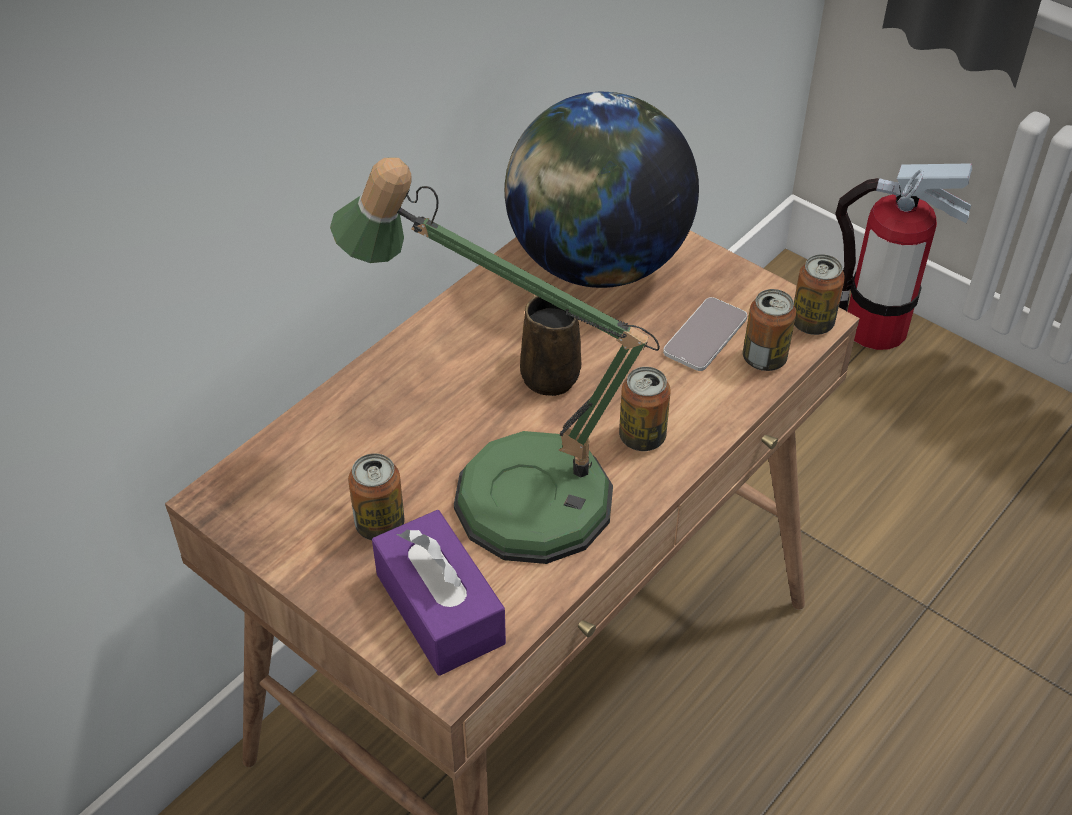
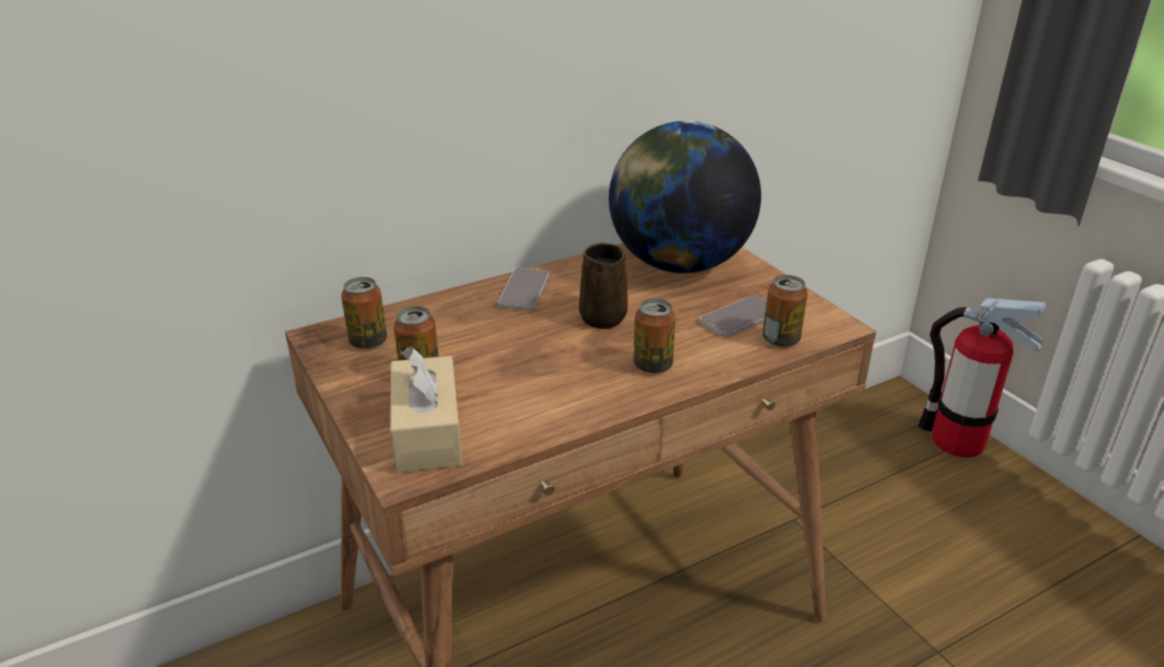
camera: 20 degrees right, 15 degrees down
(431, 355) = (524, 290): none -> phone
(440, 608) = (427, 432): purple tissue box -> beige tissue box
(508, 487) = (529, 372): table lamp -> none
(812, 323) = (833, 326): can -> can (368, 342)

